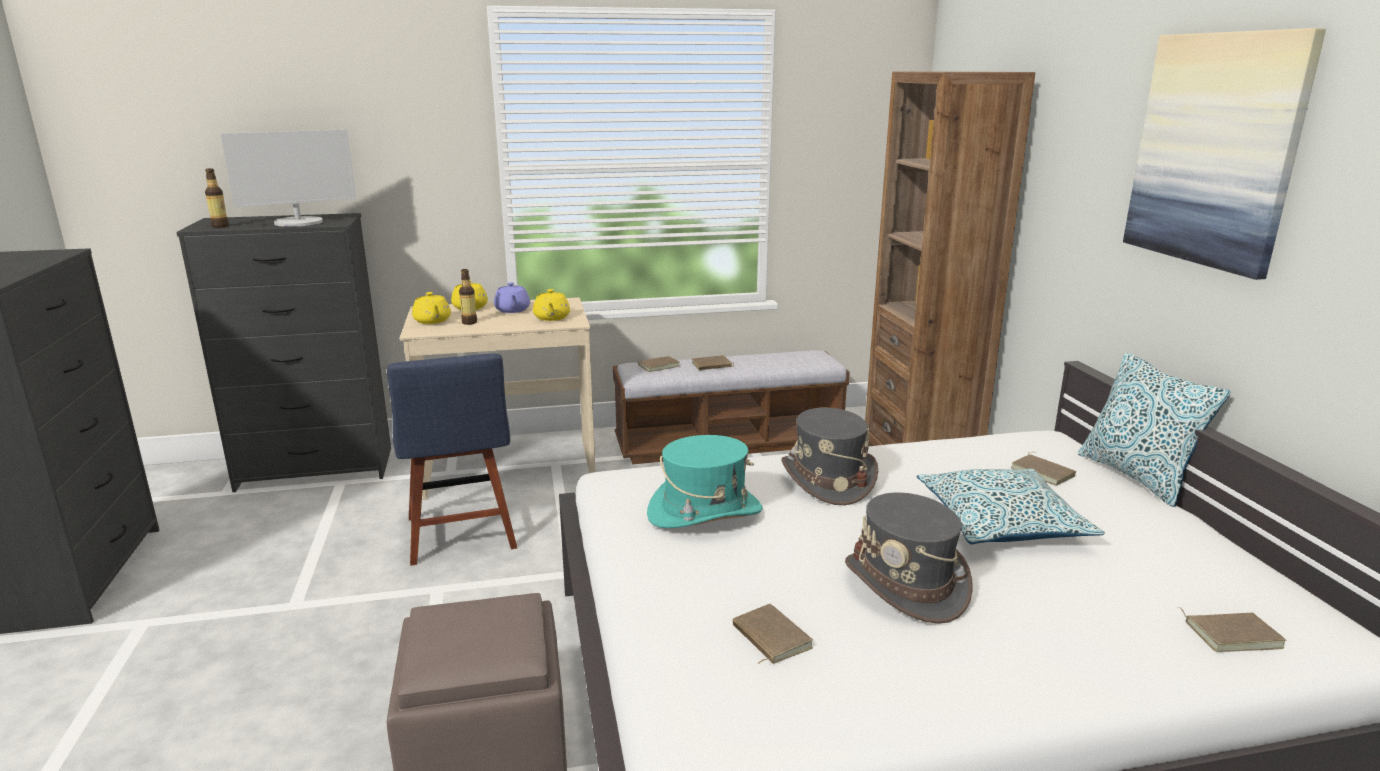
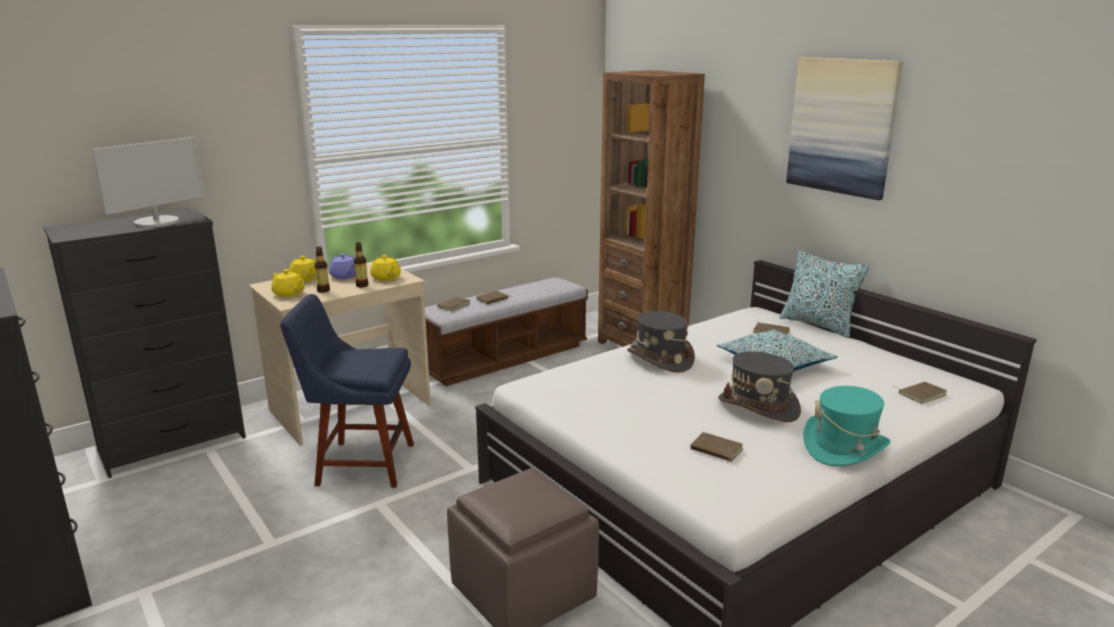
camera: 25 degrees left, 0 degrees up
(220, 226) = (86, 233): bottle -> bottle (362, 285)
(461, 536) = (360, 464): blue chair -> blue chair turned 135 degrees clockwise
(704, 512) = (609, 392): turquoise hat -> turquoise hat (845, 447)

